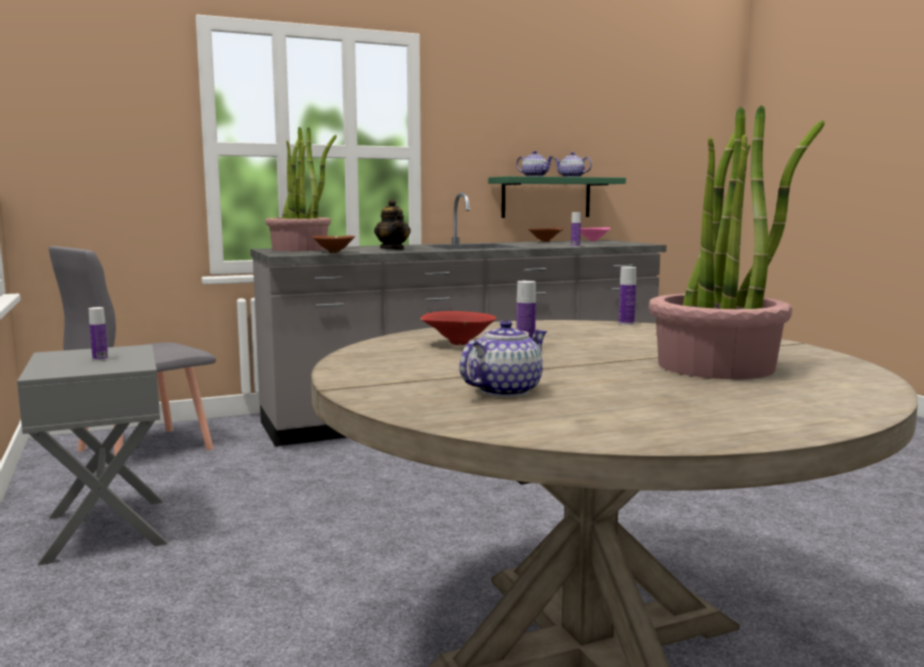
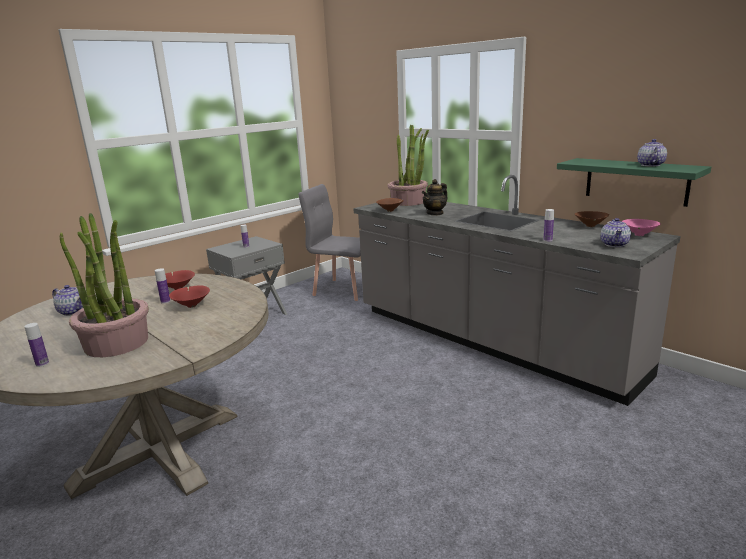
camera: 70 degrees right, 10 degrees up
(534, 176) = (603, 162): teapot -> teapot (614, 244)
(568, 340) = (192, 305): none -> red bowl
(626, 323) = (255, 311): bottle -> bottle (42, 364)

